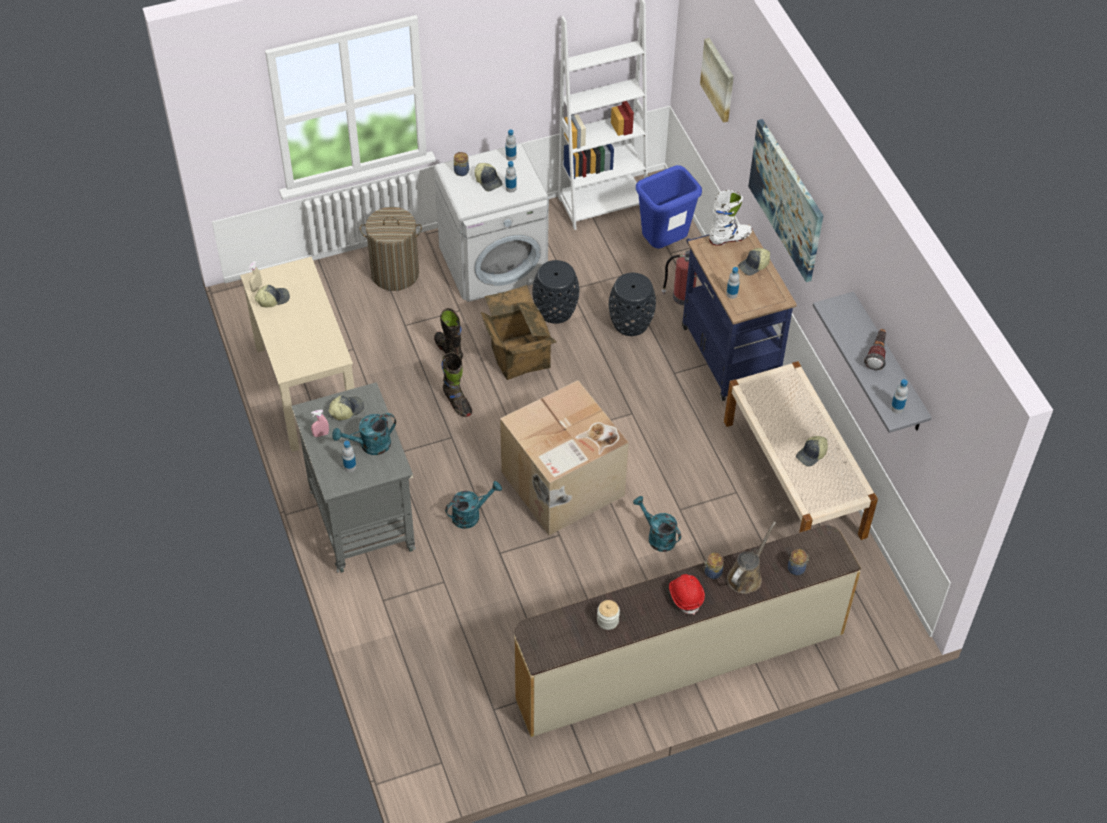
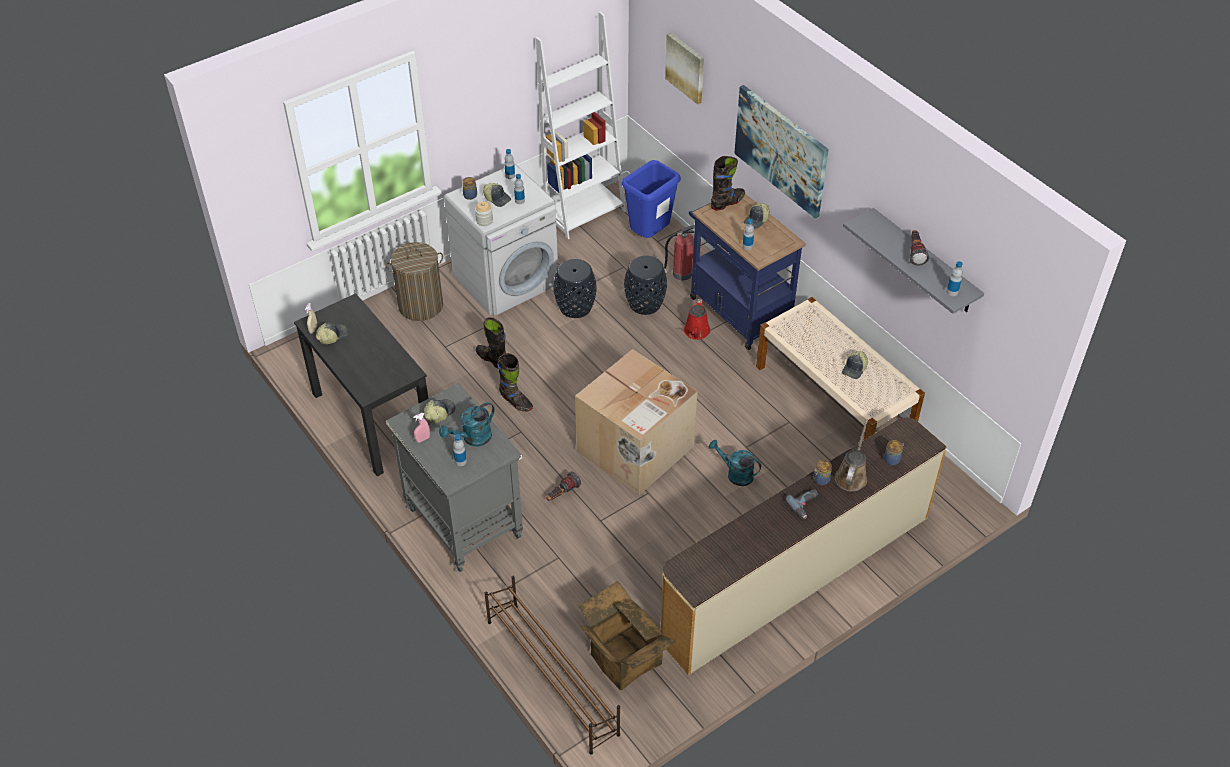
camera: 15 degrees left, 5 degrees down
(306, 388) = (372, 419): beige desk -> black desk
(395, 702) = (551, 676): none -> brown shoe rack
(471, 515) = (562, 494): turquoise watering can -> flashlight
(517, 357) = (556, 352): cardboard box -> cardboard box (622, 659)
(607, 620) = (744, 543): jar -> jar (484, 220)
(674, 368) = (696, 332): none -> red watering can
(686, 596) = (805, 505): red hard hat -> power drill
(730, 238) = (727, 202): white boot -> black boot

